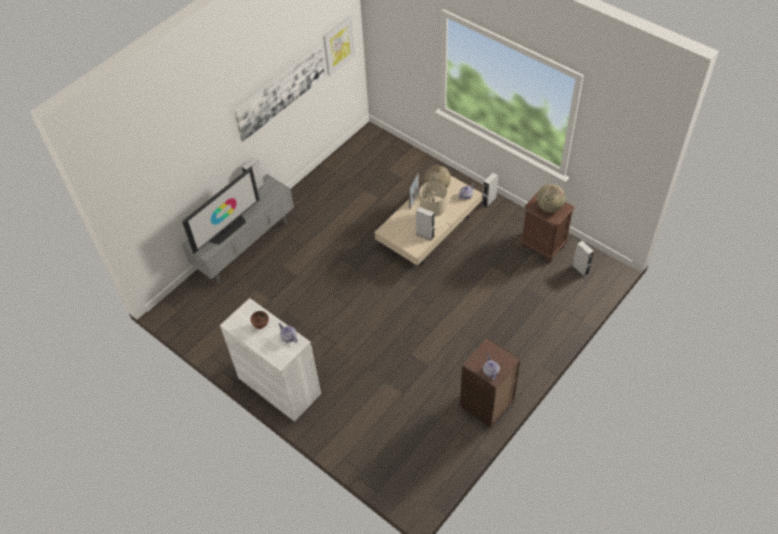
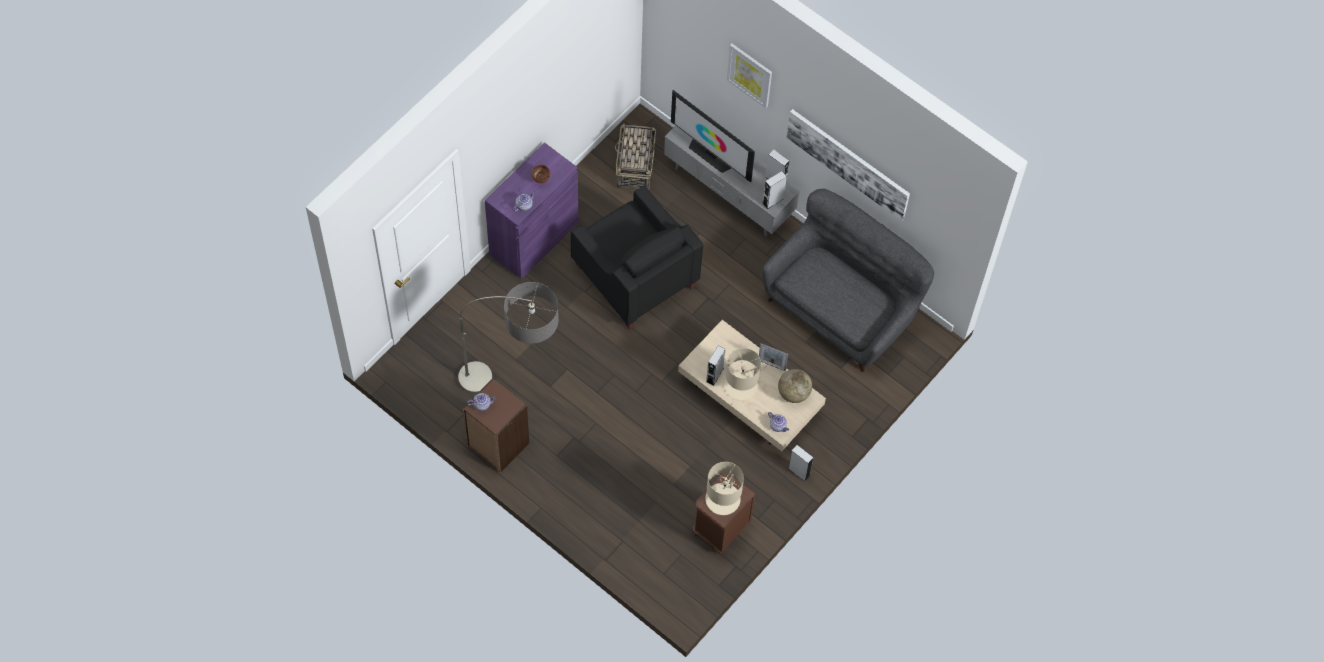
camera: 85 degrees right, 10 degrees up
(213, 312) = (635, 167): none -> basket
(279, 386) = (534, 238): white cabinet -> purple cabinet
(320, 308) = (634, 276): none -> black armchair
(338, 45) = (935, 226): picture -> picture (750, 75)
(350, 178) = (841, 307): none -> grey sofa
(428, 392) = (515, 386): none -> floor lamp
(549, 207) = (723, 499): globe -> beige table lamp
(580, 269) = (681, 569): grey speaker -> grey speaker (773, 201)

